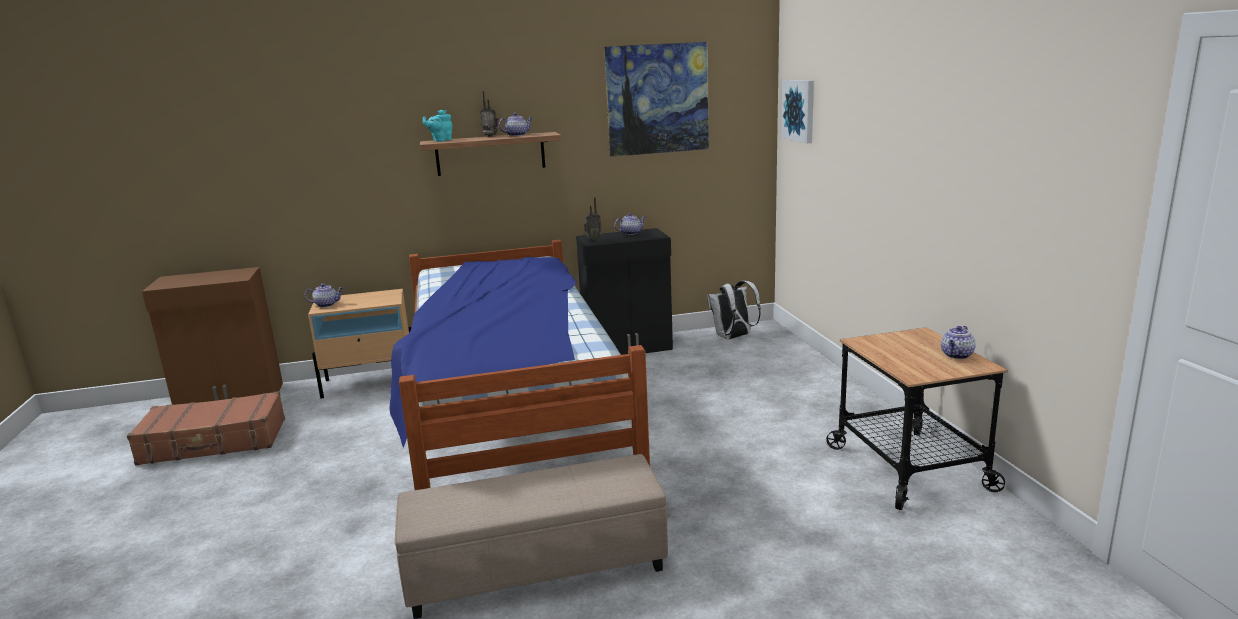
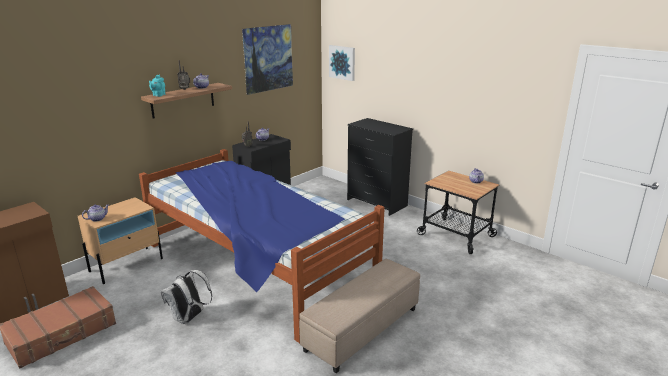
camera: 35 degrees left, 5 degrees up
(733, 337) = (314, 189): white backpack -> white backpack (189, 318)
(815, 378) = (376, 203): none -> black dresser

